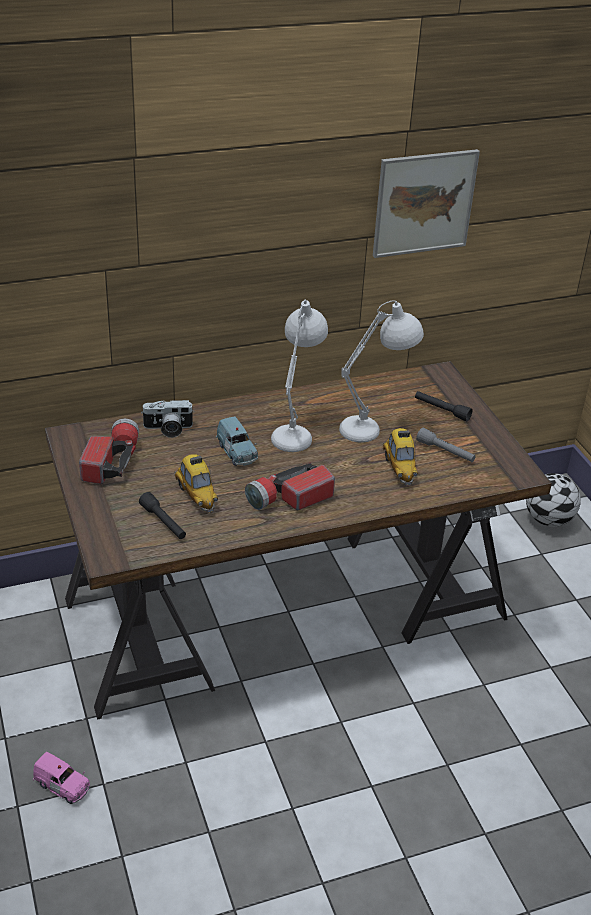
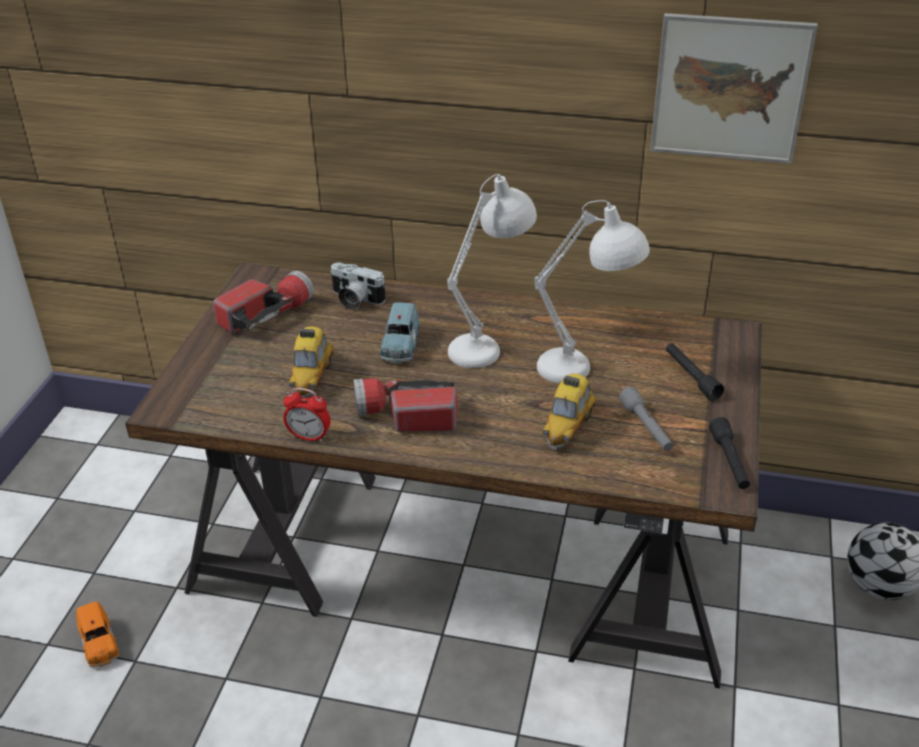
camera: 35 degrees right, 0 degrees up
(63, 786) = (99, 645): pink toy car -> orange toy car
(163, 522) = (250, 394): black flashlight -> black flashlight (729, 461)
(239, 536) = (309, 437): none -> alarm clock

